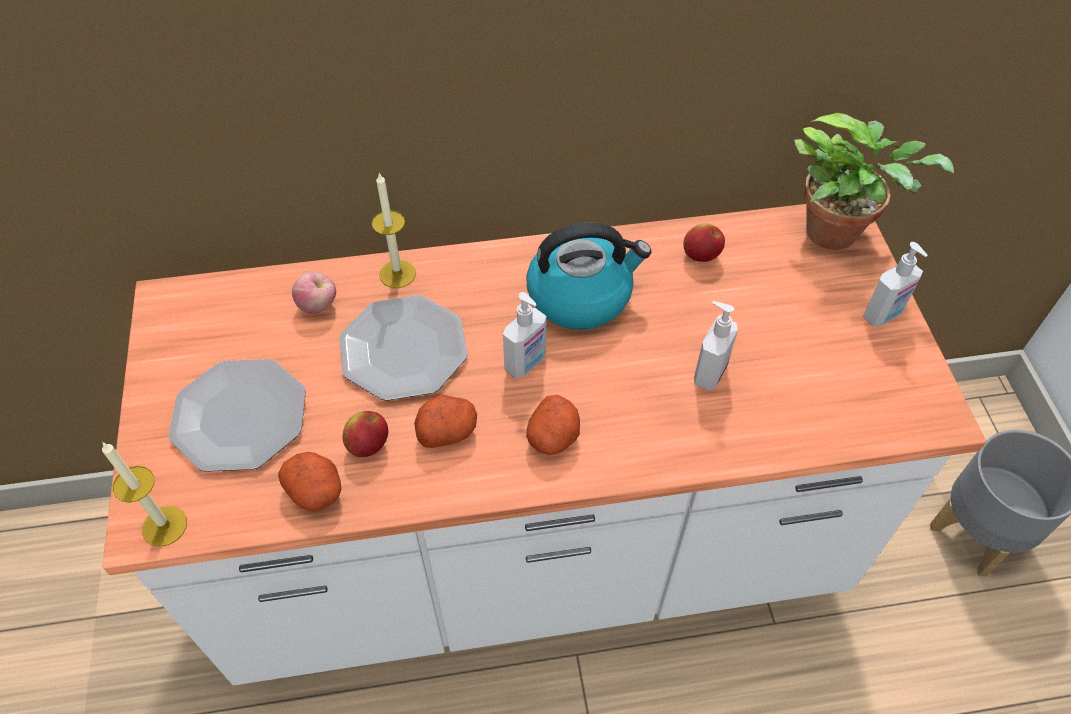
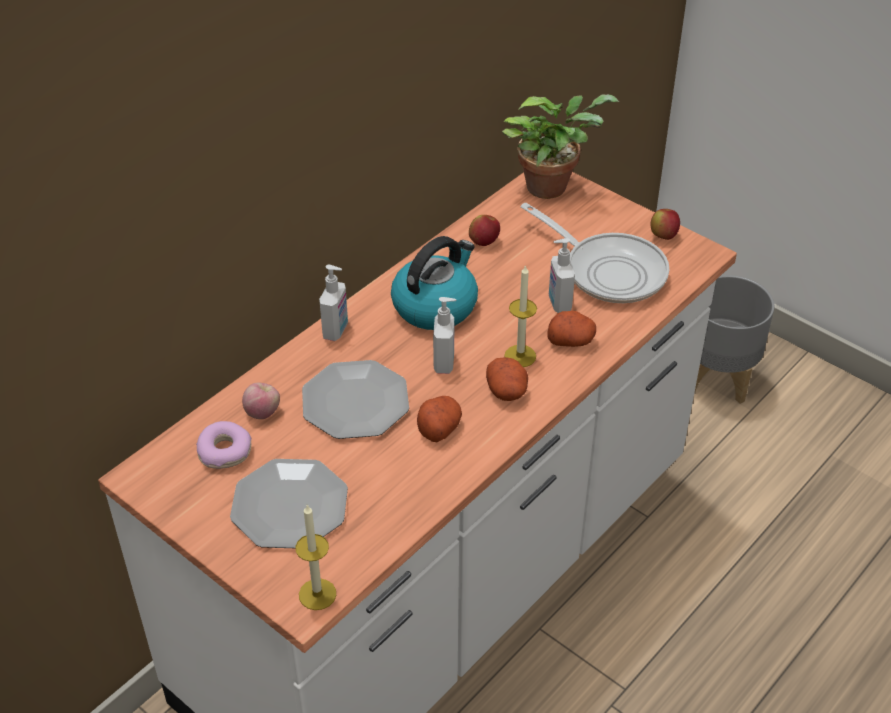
camera: 40 degrees left, 10 degrees down
(249, 323) = (225, 451): none -> donut
(316, 491) = (395, 511): potato -> potato (571, 340)
(368, 445) = (398, 466): apple -> apple (663, 236)
(397, 274) = (296, 362): candle -> candle (520, 356)
(803, 369) = (608, 270): none -> frying pan
(883, 315) = (622, 217): soap dispenser -> soap dispenser (336, 330)

